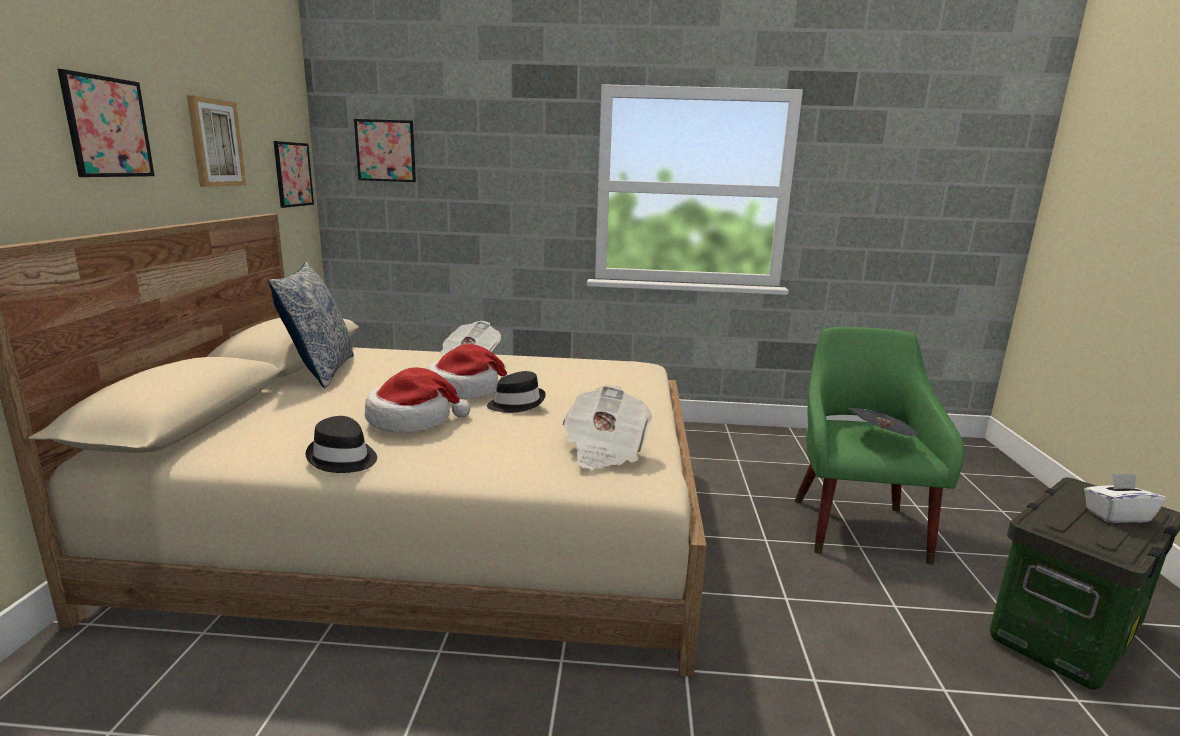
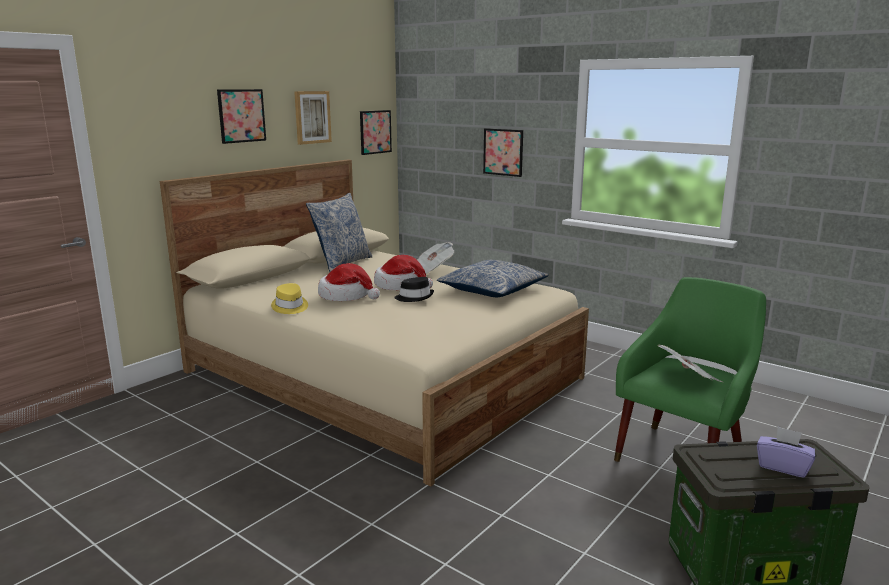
camera: 35 degrees right, 0 degrees up
(342, 458) = (289, 307): black hat -> yellow hat
(385, 150) = (436, 114): picture -> picture (503, 152)
(584, 376) = (492, 290): none -> pillow
(604, 450) = (418, 329): newspaper -> none
(1116, 515) = (782, 467): white tissue box -> purple tissue box

